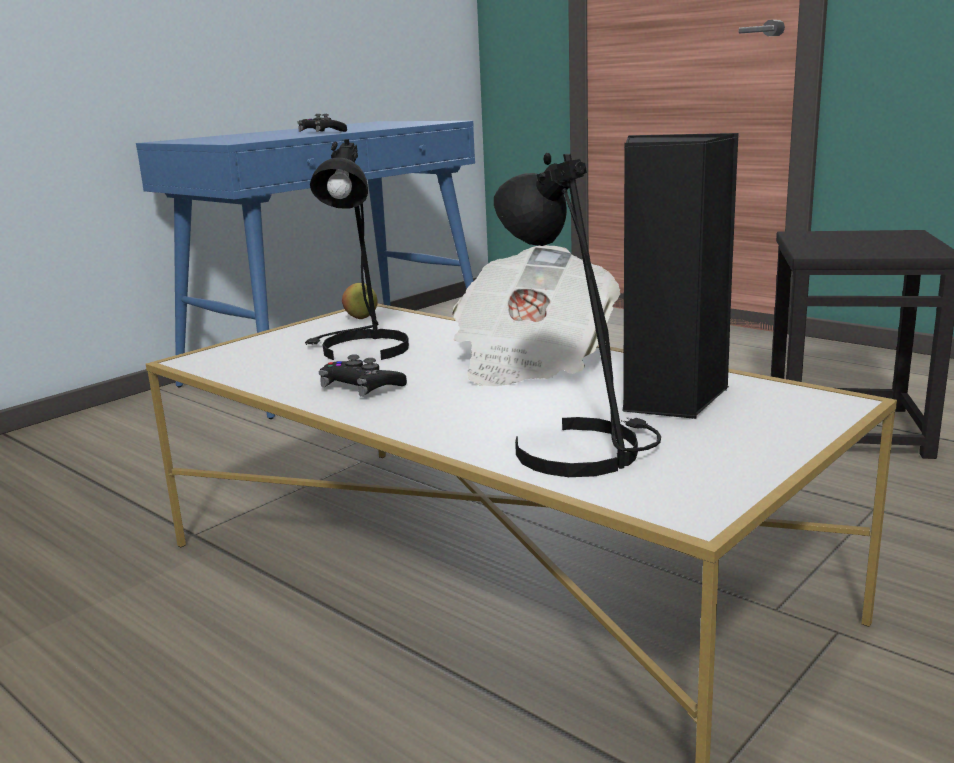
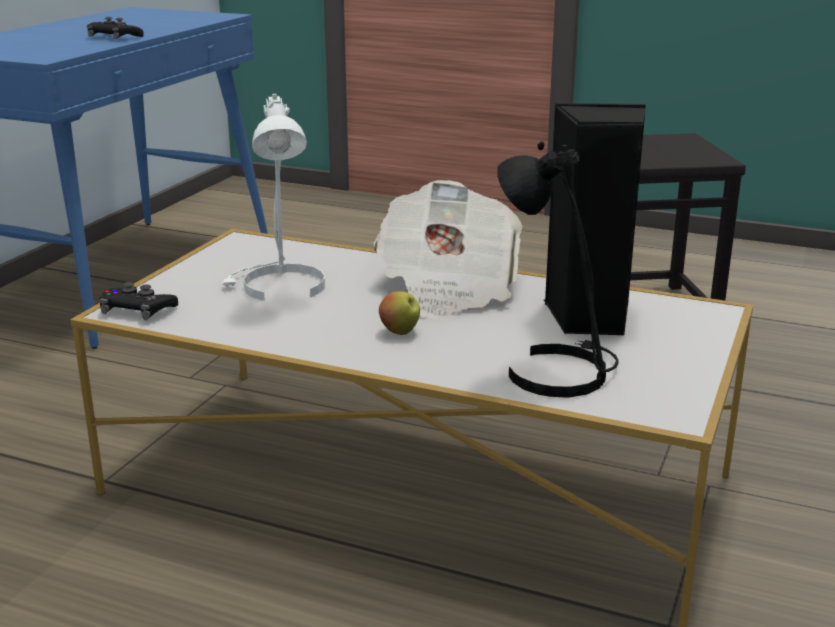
camera: 20 degrees left, 5 degrees up
(359, 349) = (278, 287): black table lamp -> white table lamp
(361, 318) = (244, 249): apple -> apple (400, 332)
(361, 387) = (320, 328): black game controller -> black game controller (138, 310)

